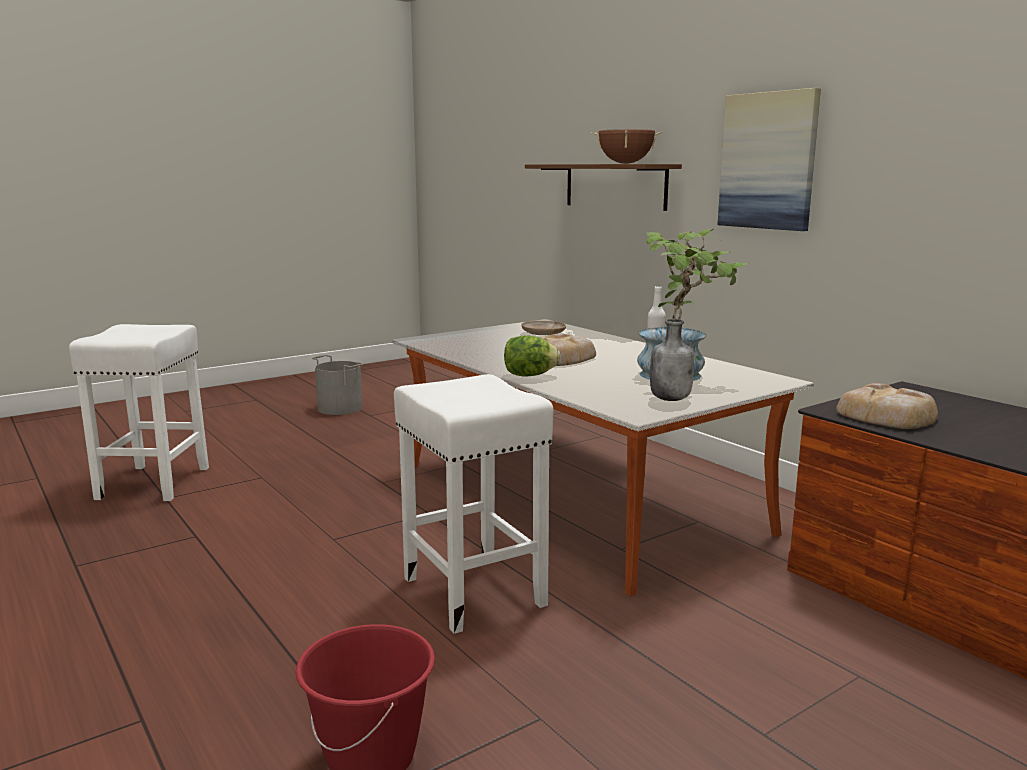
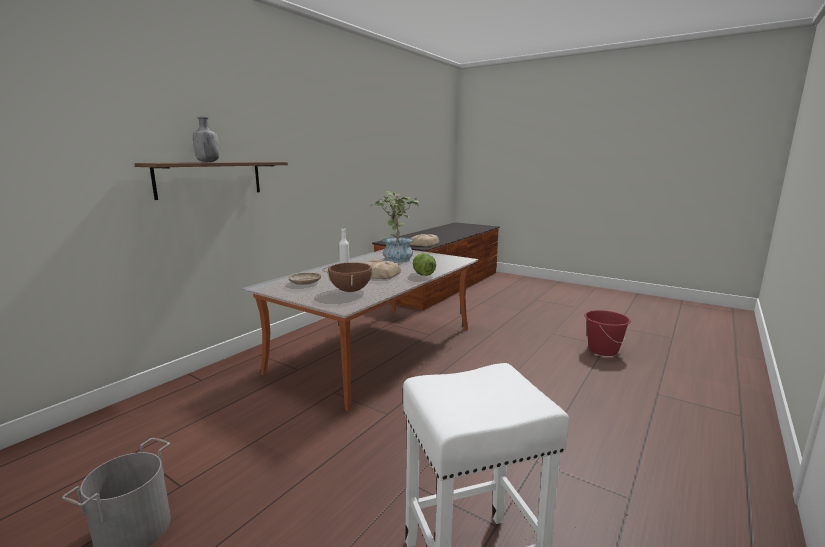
camera: 110 degrees left, 0 degrees up
(472, 590) = (496, 355): white stool -> none
(625, 163) = (247, 161): brown cooking pot -> brown cooking pot (351, 291)
(671, 399) = (438, 257): grey bottle -> grey bottle (207, 162)
(768, 161) = (314, 160): picture -> none

